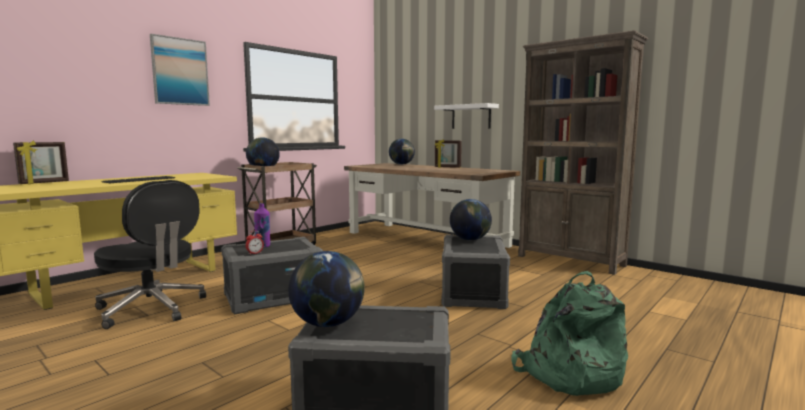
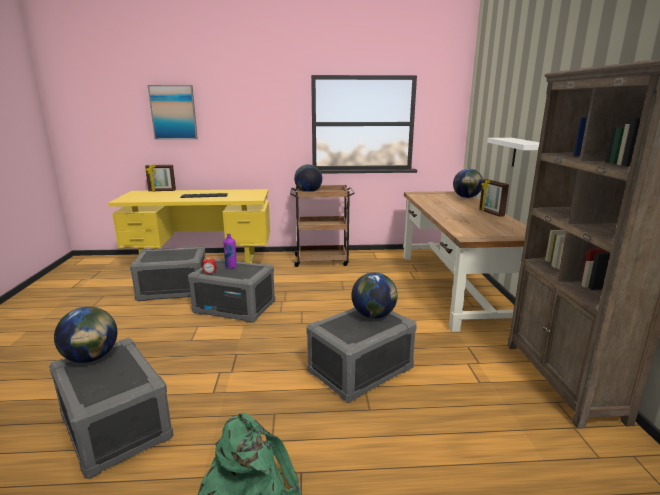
camera: 45 degrees right, 10 degrees up
(152, 309) = (173, 290): black office chair -> grey storage box
(180, 71) = (254, 108): picture -> picture (173, 112)

